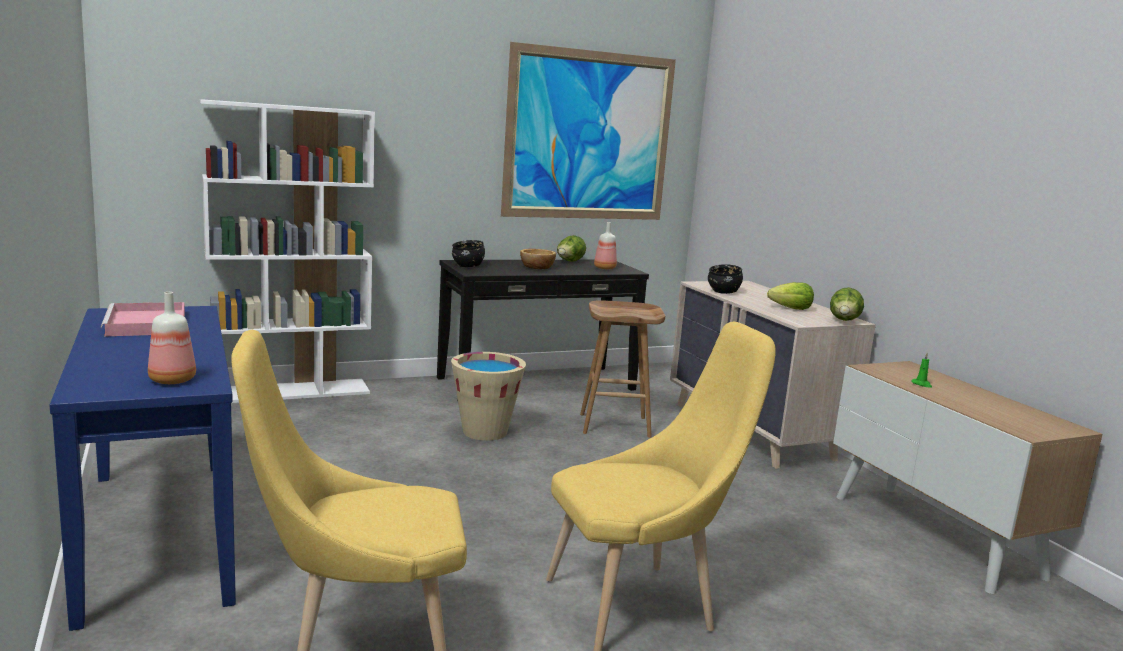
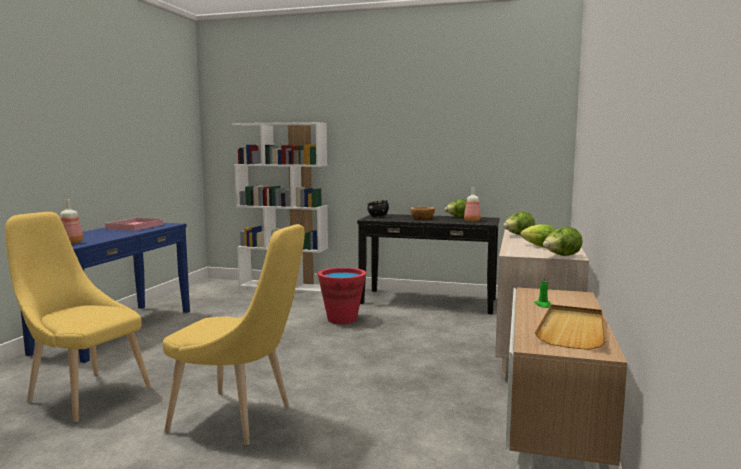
camera: 40 degrees right, 5 degrees down
(484, 432) = (342, 319): beige bucket -> red bucket
(589, 136) = (476, 128): picture -> none
(615, 425) = (432, 330): brown stool -> none
(723, 291) = (518, 235): black bowl -> lettuce
(1005, 409) = (572, 330): none -> beige tray

